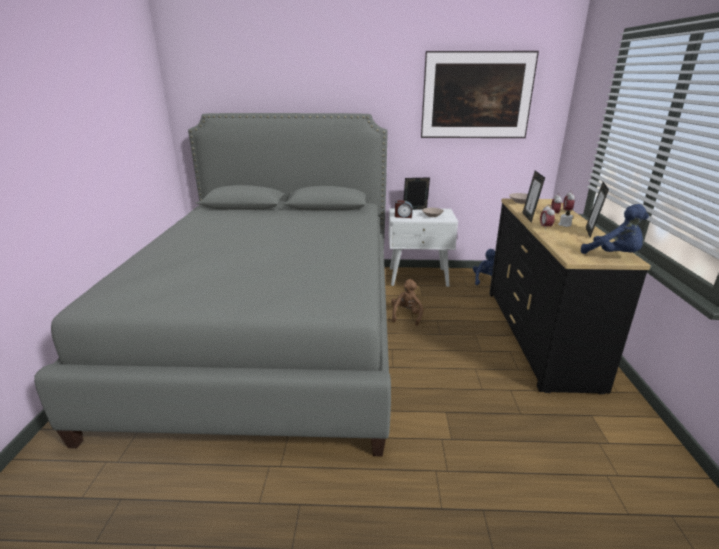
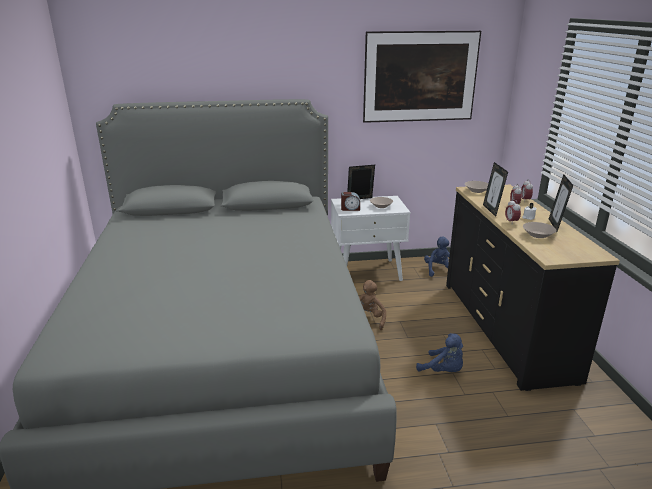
camera: 10 degrees left, 0 degrees up
(568, 239) = (537, 235): none -> beige bowl
(613, 255) = (584, 251): blue plush toy -> blue plush toy (443, 371)

